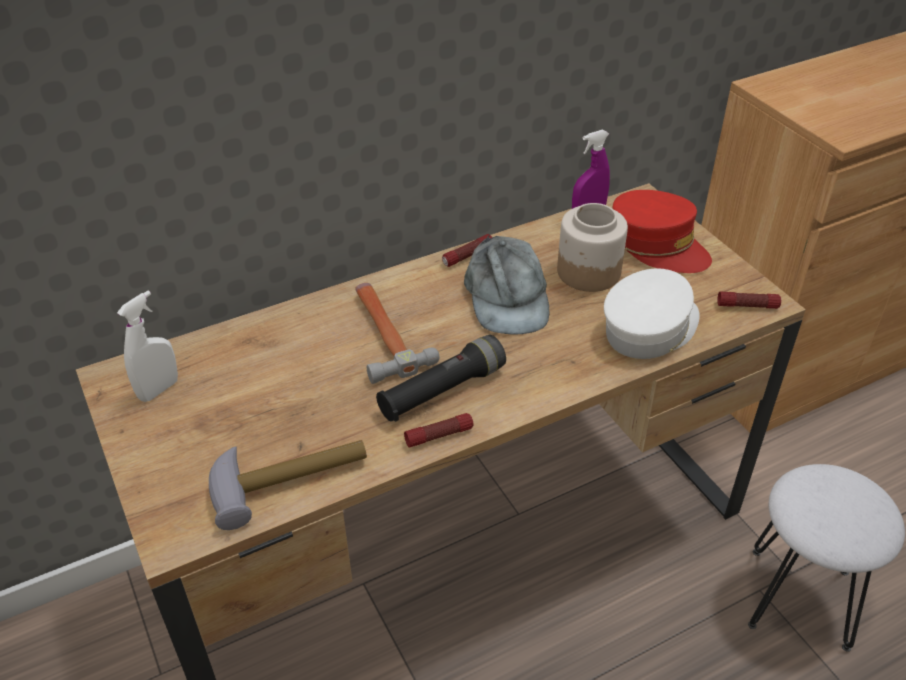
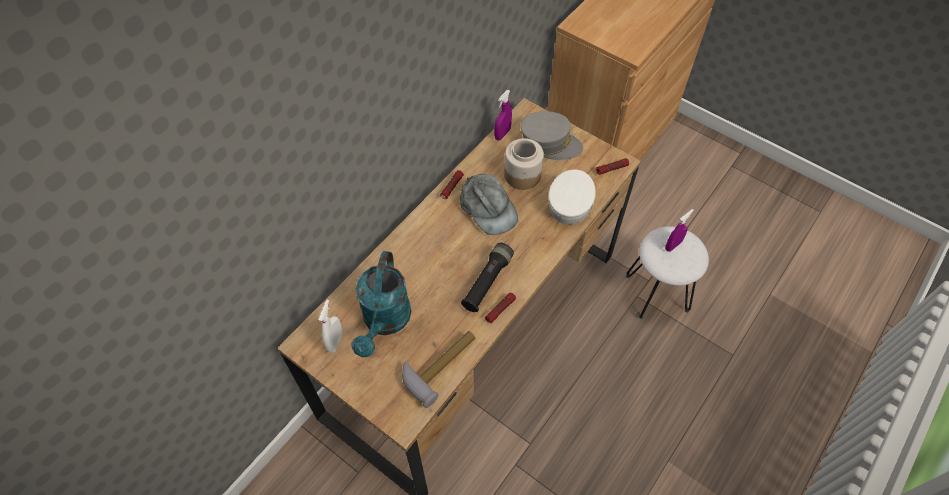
camera: 25 degrees left, 15 degrees up
(248, 390) = (385, 322): none -> turquoise watering can
(383, 333) = (436, 257): hammer -> none
(658, 245) = (550, 143): red cap -> grey cap
(838, 496) = (673, 245): none -> purple spray bottle

